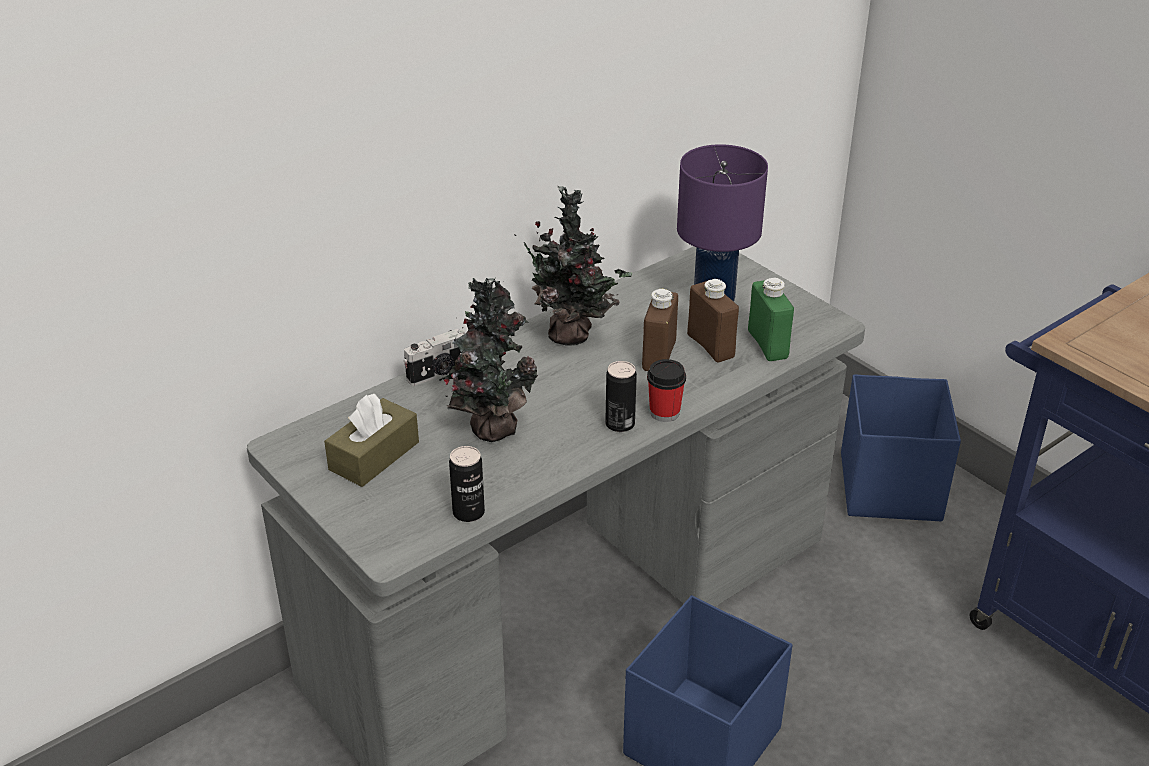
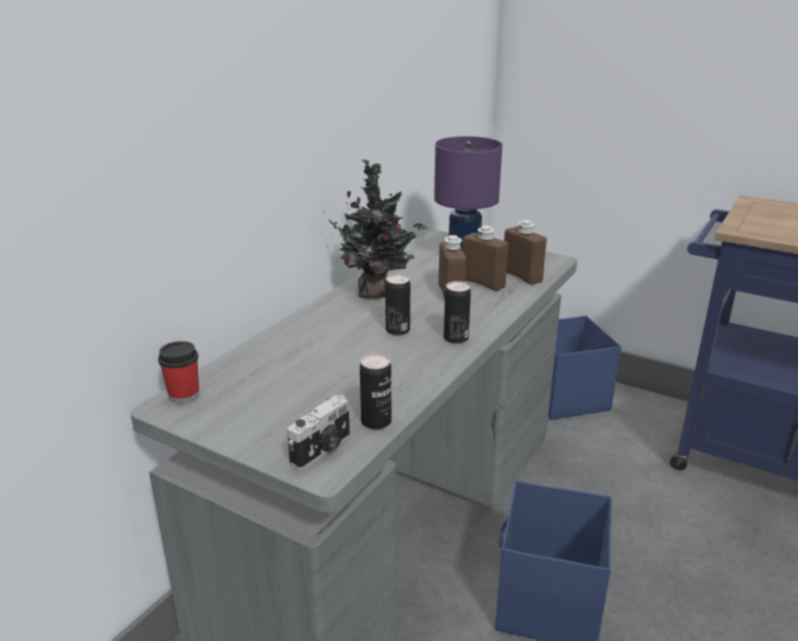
camera: 20 degrees left, 10 degrees down
(374, 456) = (261, 397): brown tissue box -> none
(439, 374) = (284, 332): camera -> camera (323, 450)
(490, 428) = (352, 359): potted plant -> none
(562, 398) = (397, 330): none -> can
(664, 412) = (484, 326): cup -> cup (184, 395)
(767, 344) = (522, 276): green bottle -> brown bottle

